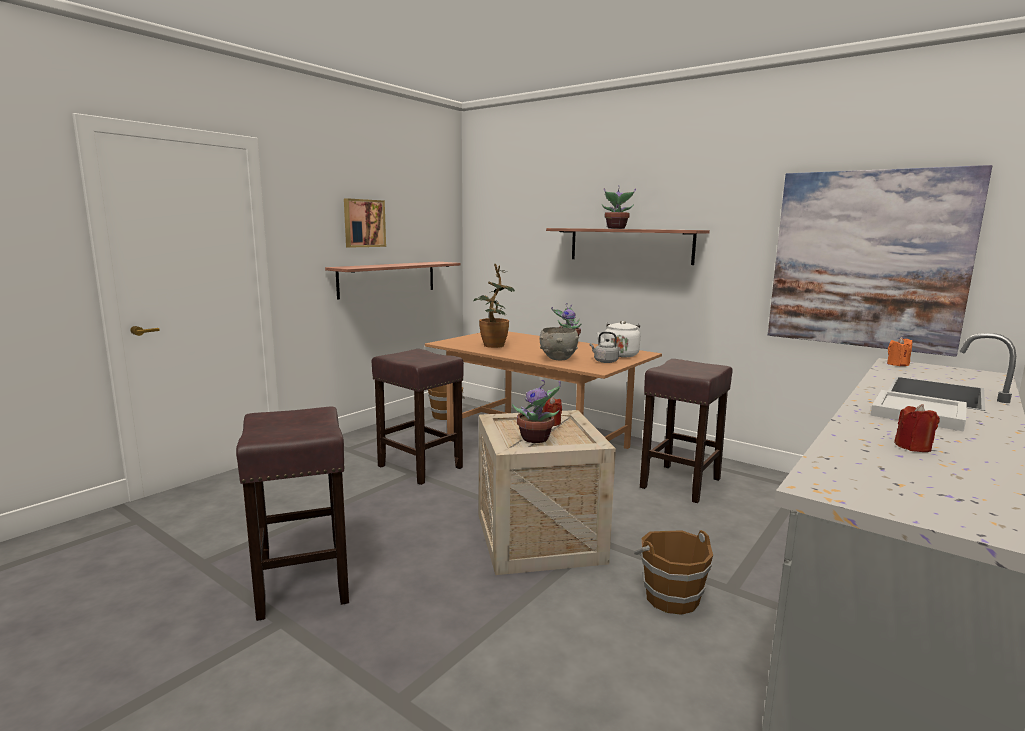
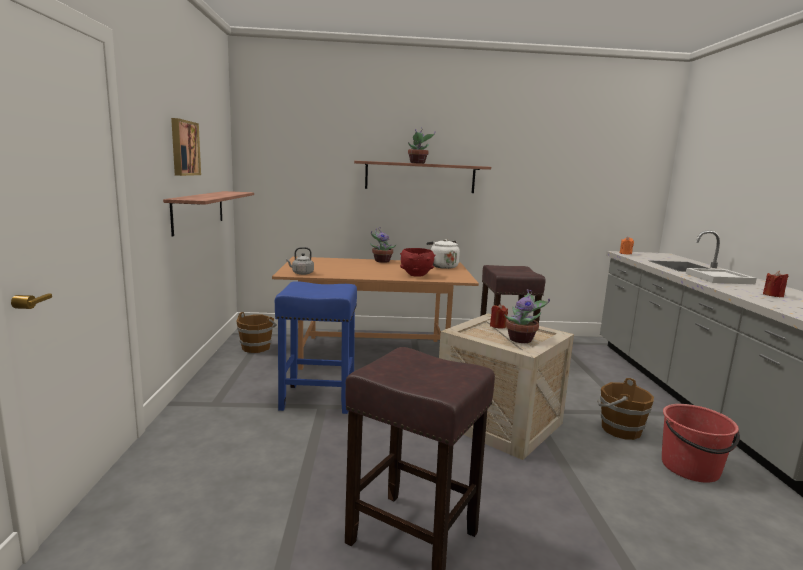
camera: 40 degrees left, 0 degrees up
(419, 466) = (316, 399): brown stool -> blue stool
(493, 346) = (340, 271): potted plant -> none
(558, 359) = (416, 275): grey bowl -> red bowl
(604, 361) = (449, 273): grey kettle -> grey kettle (301, 273)
(679, 669) = (690, 468): none -> red bucket
(867, 260) = (586, 189): picture -> none

